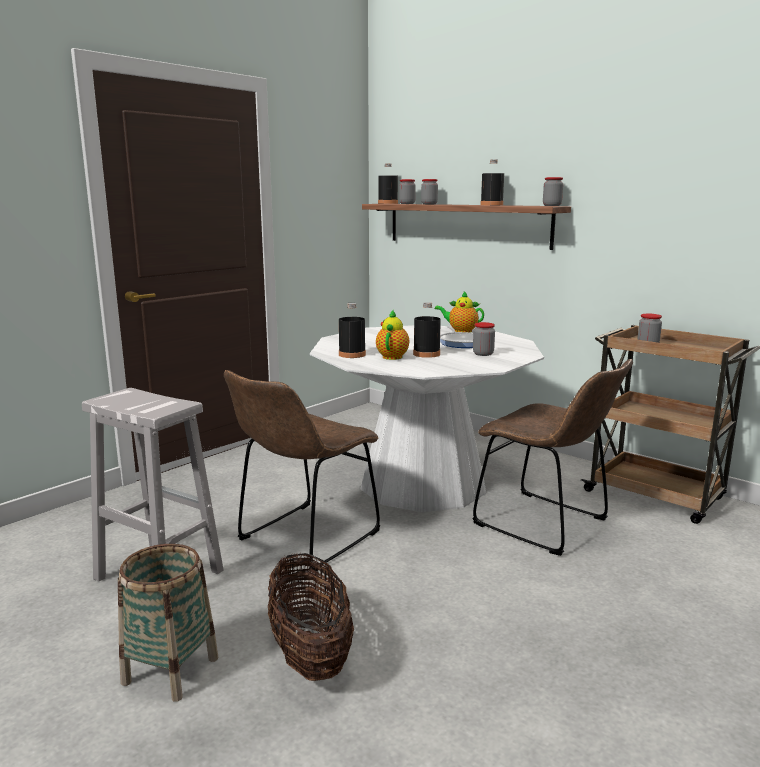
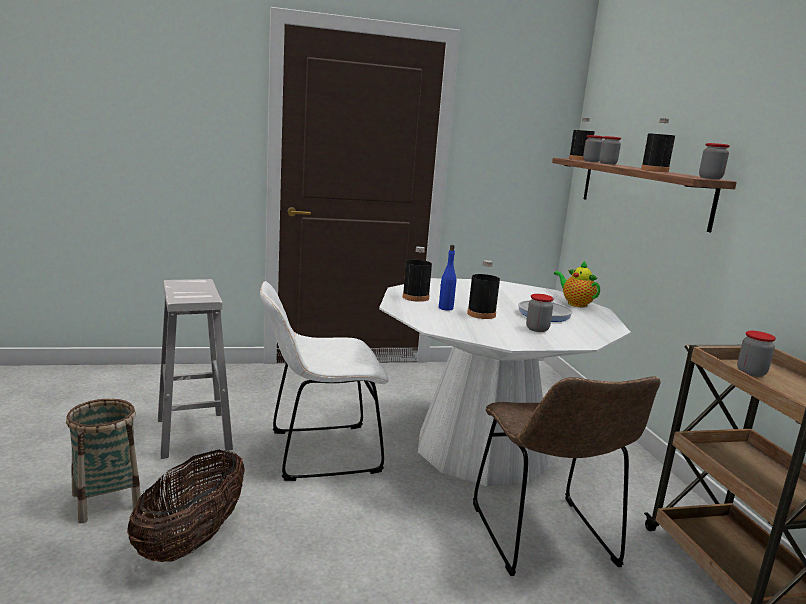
camera: 35 degrees right, 0 degrees up
(304, 539) = (318, 452): brown chair -> white chair
(393, 356) = (445, 308): teapot -> blue bottle

